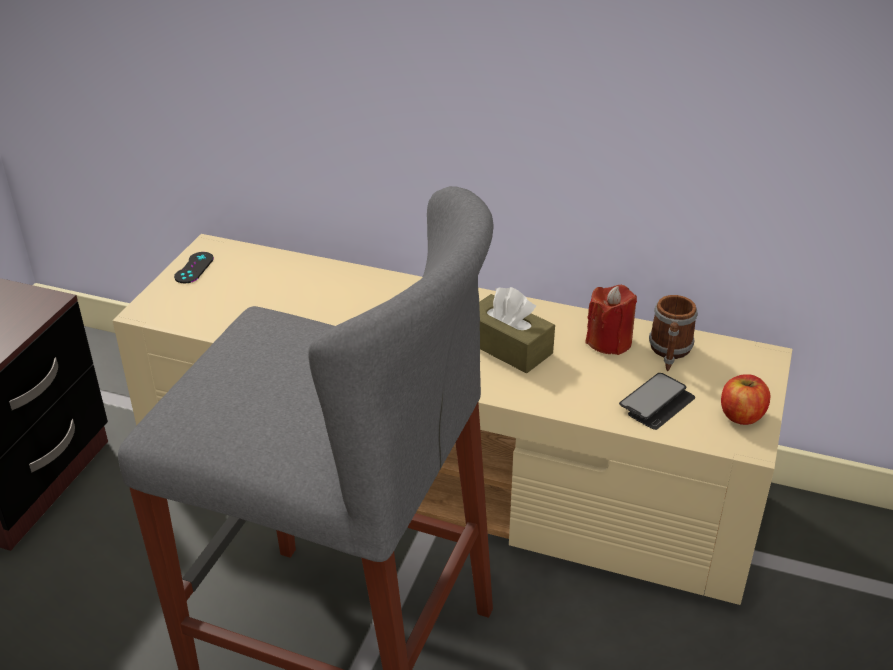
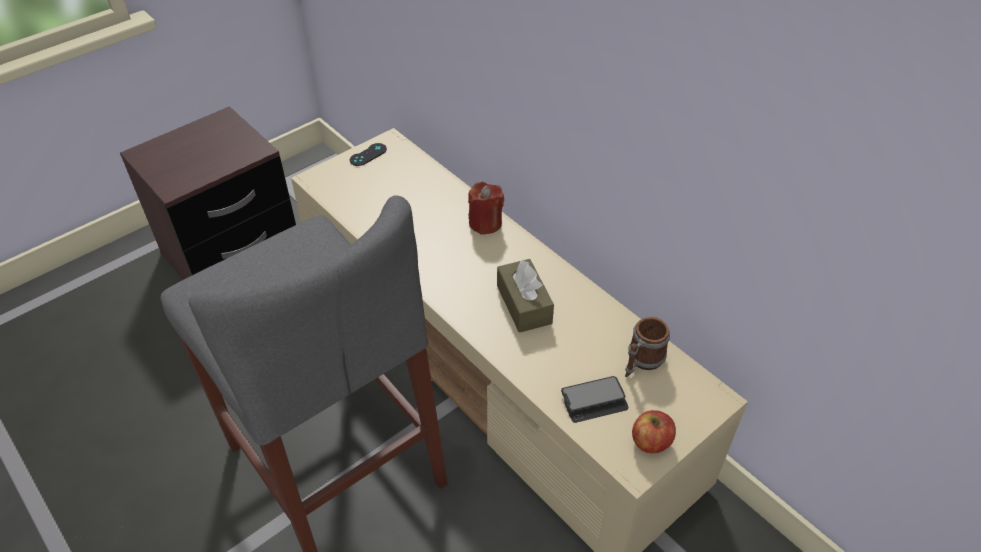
camera: 30 degrees right, 10 degrees up
(609, 341) = (603, 332): red candle -> red candle (485, 223)

